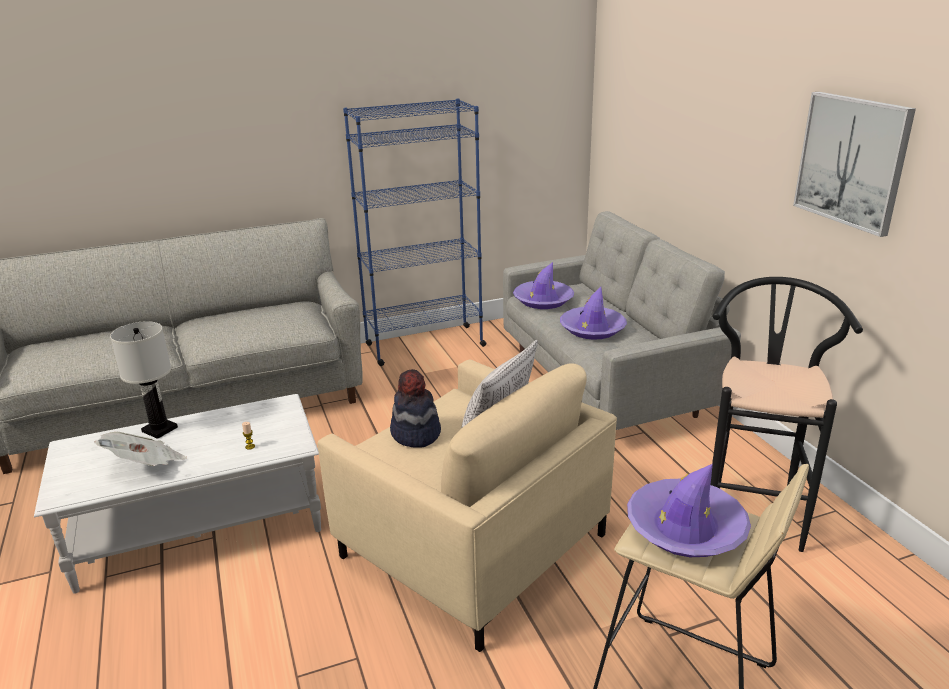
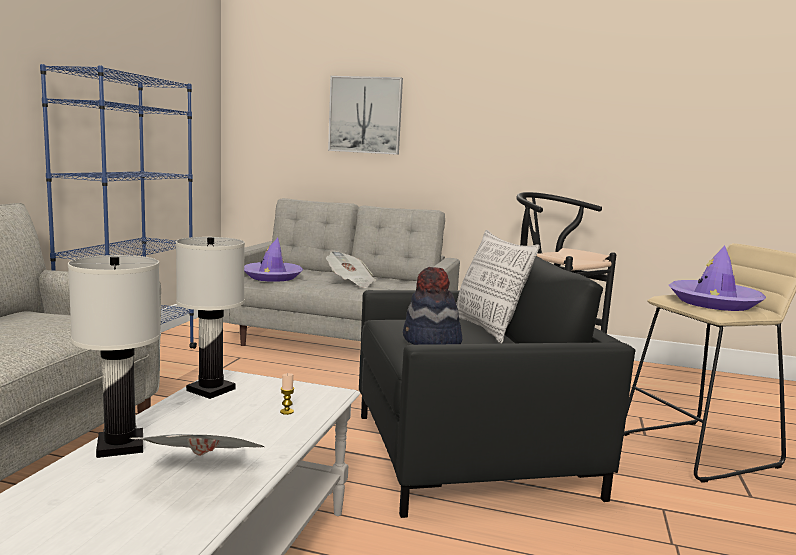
camera: 55 degrees left, 15 degrees down
(258, 410) = (212, 390): none -> white table lamp
(472, 546) = (470, 455): beige armchair -> black armchair
(592, 329) = (351, 283): purple hat -> newspaper
(852, 161) = (537, 115): picture -> picture (365, 115)

